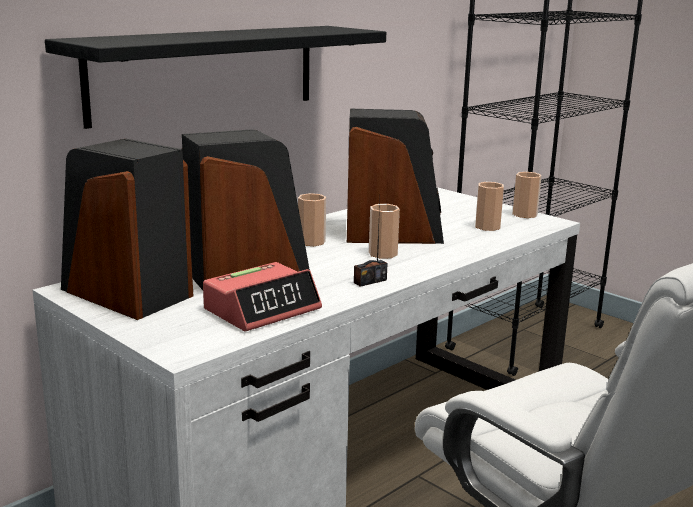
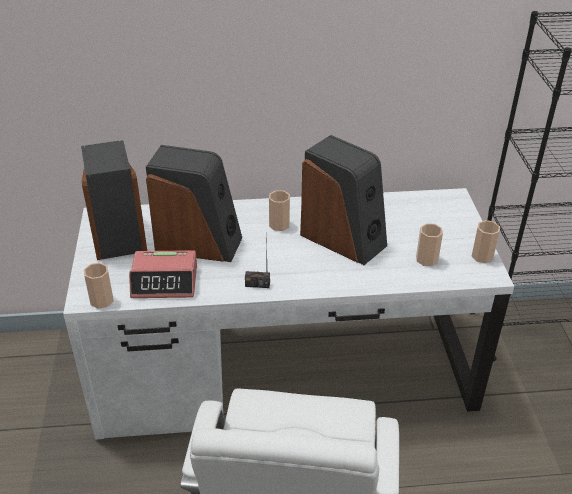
camera: 40 degrees right, 20 degrees up
(206, 72) = (219, 88): black shelf -> none
(383, 254) = (306, 258): cup -> cup (101, 300)

